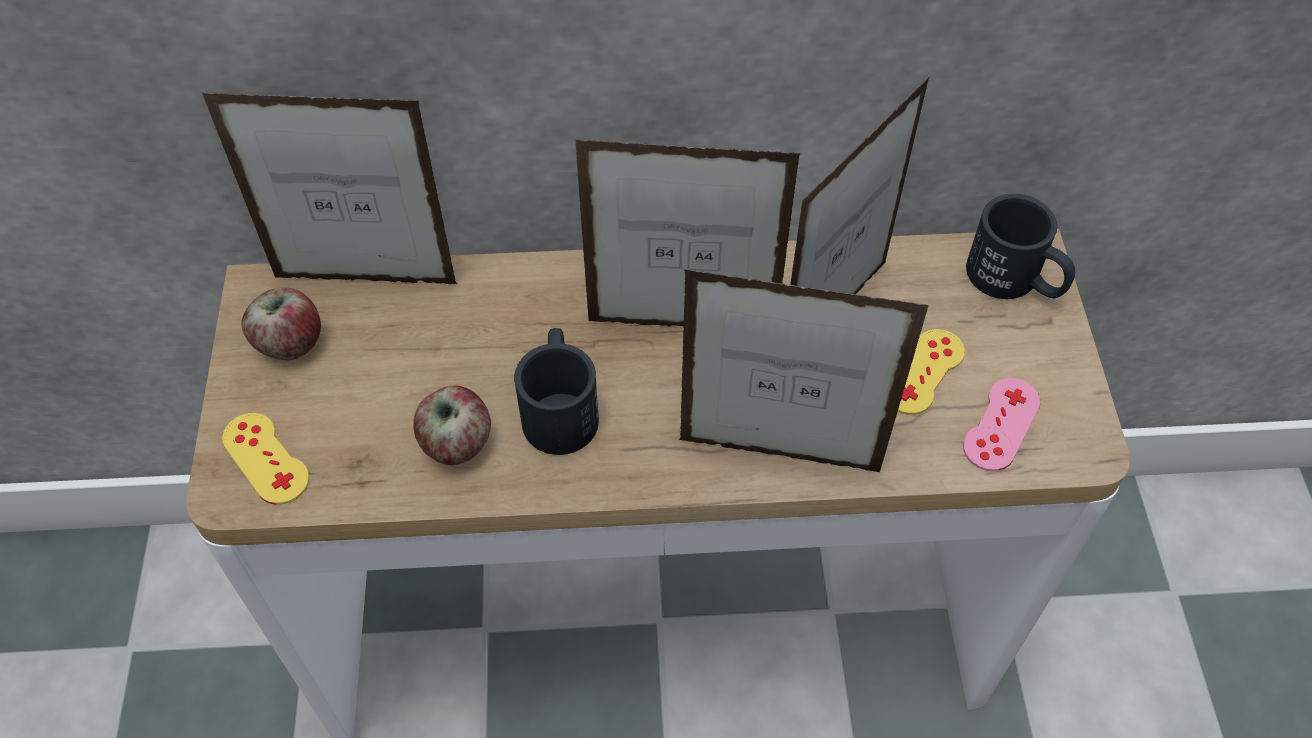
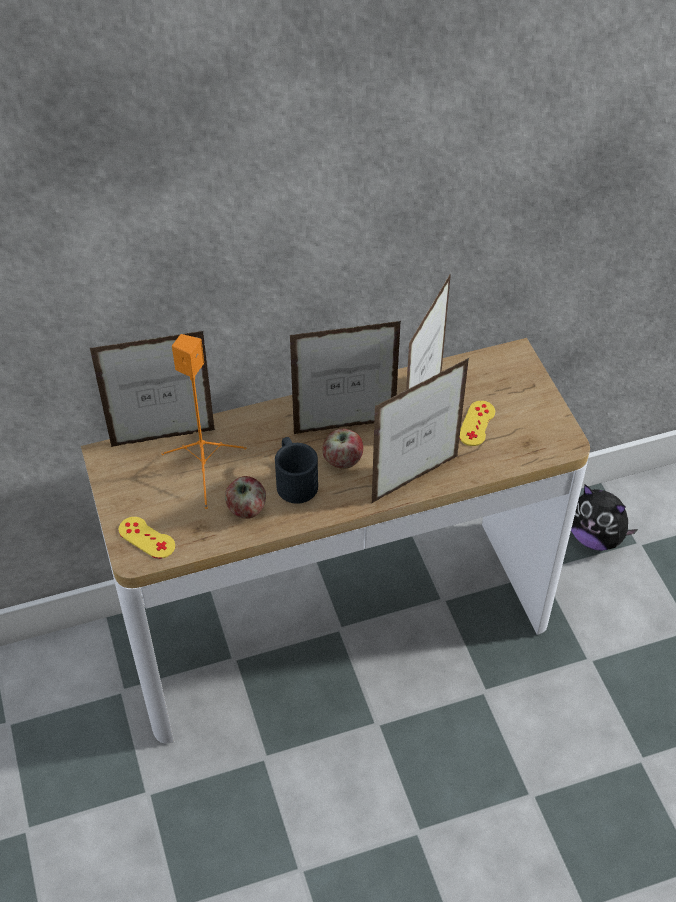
camera: 15 degrees left, 5 degrees down
(290, 343) = (135, 478): apple -> apple (342, 460)
(414, 351) = (205, 468): none -> orange speaker
(778, 456) = (415, 479): picture frame -> picture frame turned 150 degrees clockwise
(1001, 424) = (522, 441): pink game controller -> none
(1015, 280) = (511, 368): black mug -> none
(1104, 565) = (595, 537): none -> plush toy

